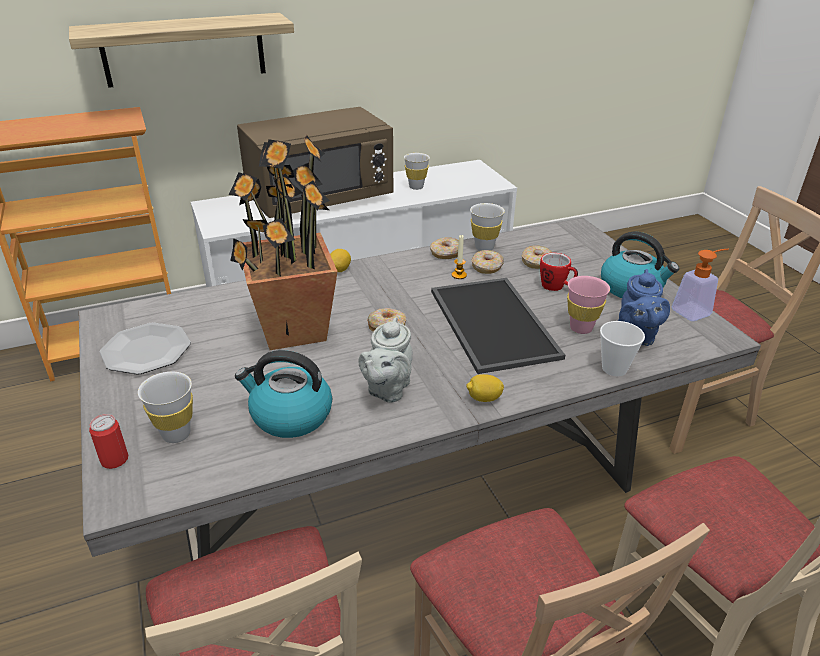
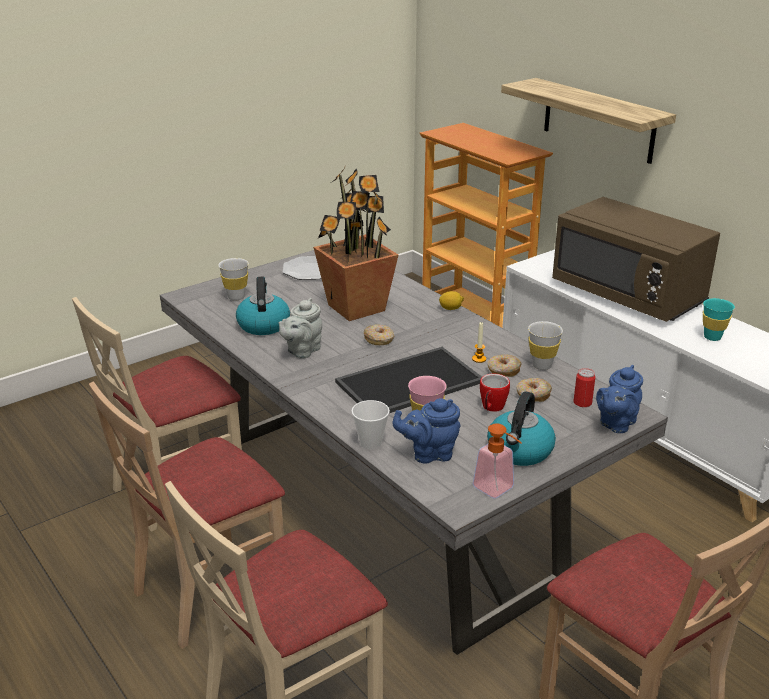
camera: 75 degrees right, 5 degrees down
(114, 460) = (211, 287): can -> can (582, 402)
(387, 389) = (302, 351): grey teapot -> grey teapot turned 60 degrees counterclockwise
(416, 187) = (712, 337): white cup -> turquoise cup
(446, 254) = (514, 348): donut -> none
(483, 398) = (306, 387): lemon -> none
(591, 238) = (616, 424): none -> blue teapot

